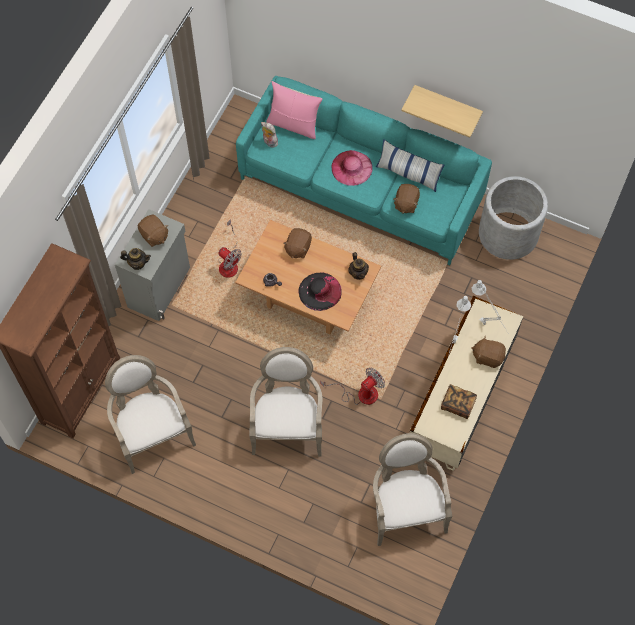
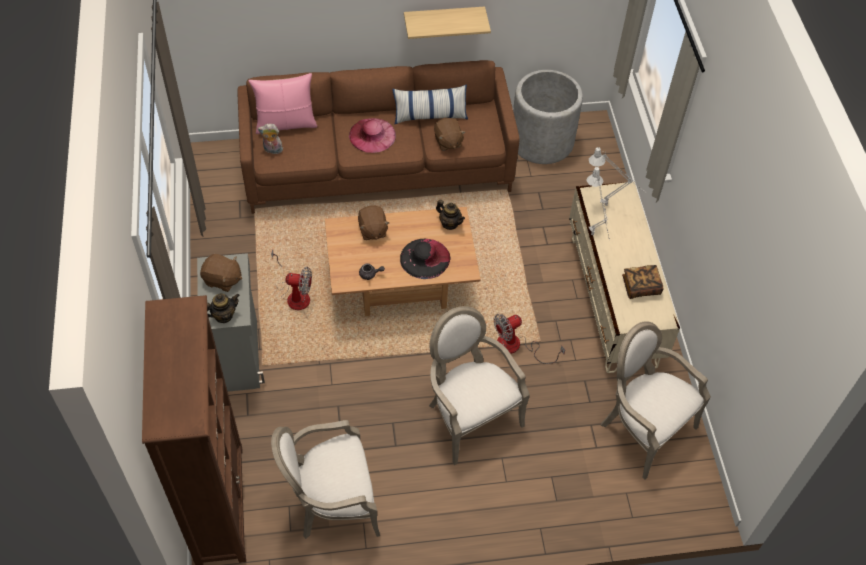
camera: 35 degrees left, 10 degrees down
(152, 432) = (331, 503): armchair -> armchair turned 45 degrees counterclockwise
(360, 394) = (517, 347): fan -> fan turned 135 degrees counterclockwise
(361, 189) = (378, 167): turquoise sofa -> brown sofa
(488, 356) = (632, 231): brown plush toy -> none

